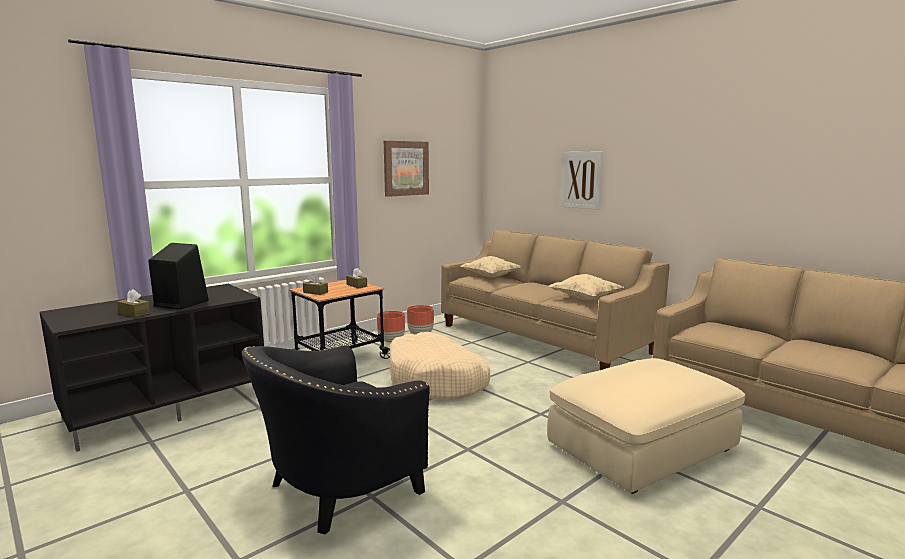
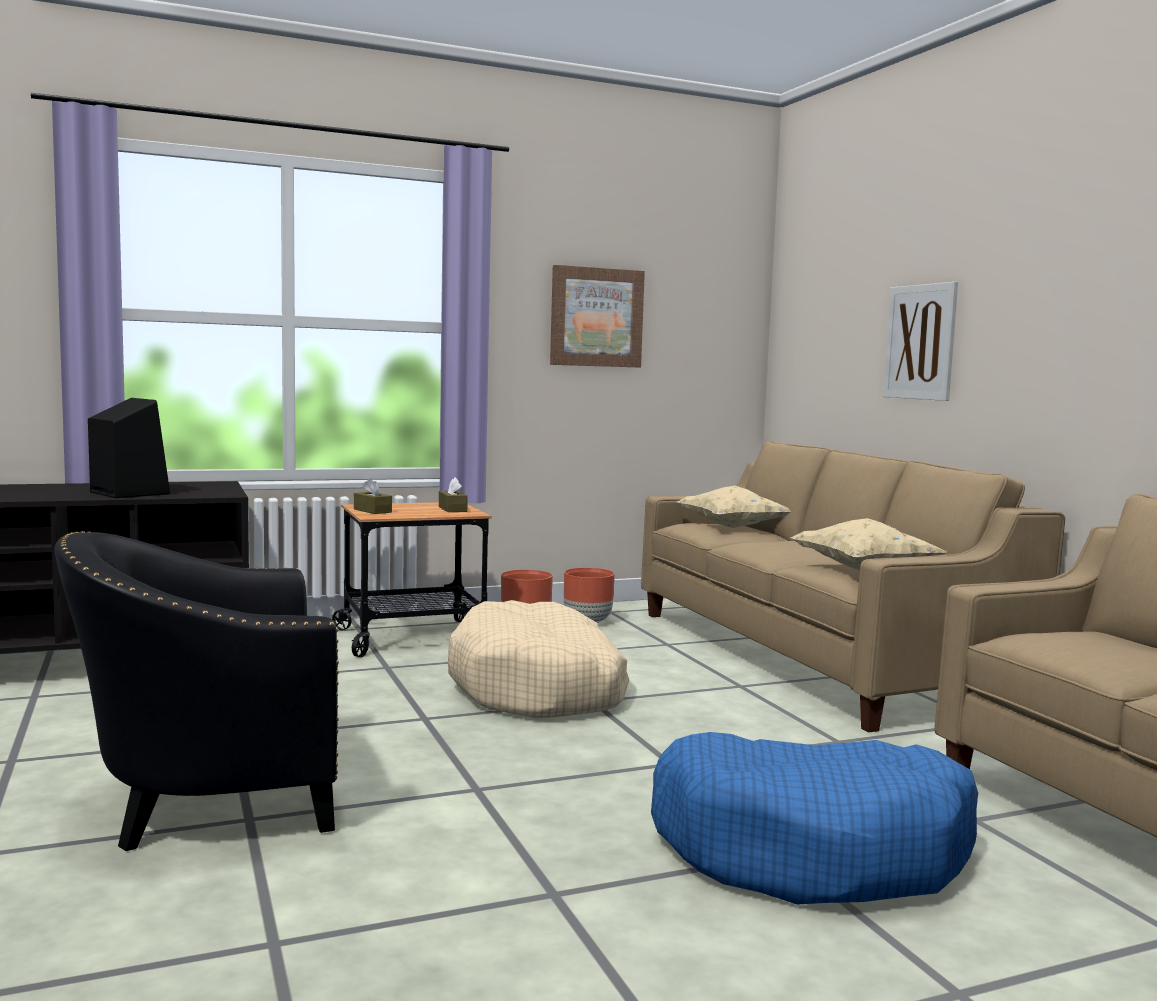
camera: 20 degrees right, 5 degrees down
(134, 313) = (49, 496): brown tissue box -> none
(642, 448) = (812, 850): beige ottoman -> blue dog bed

